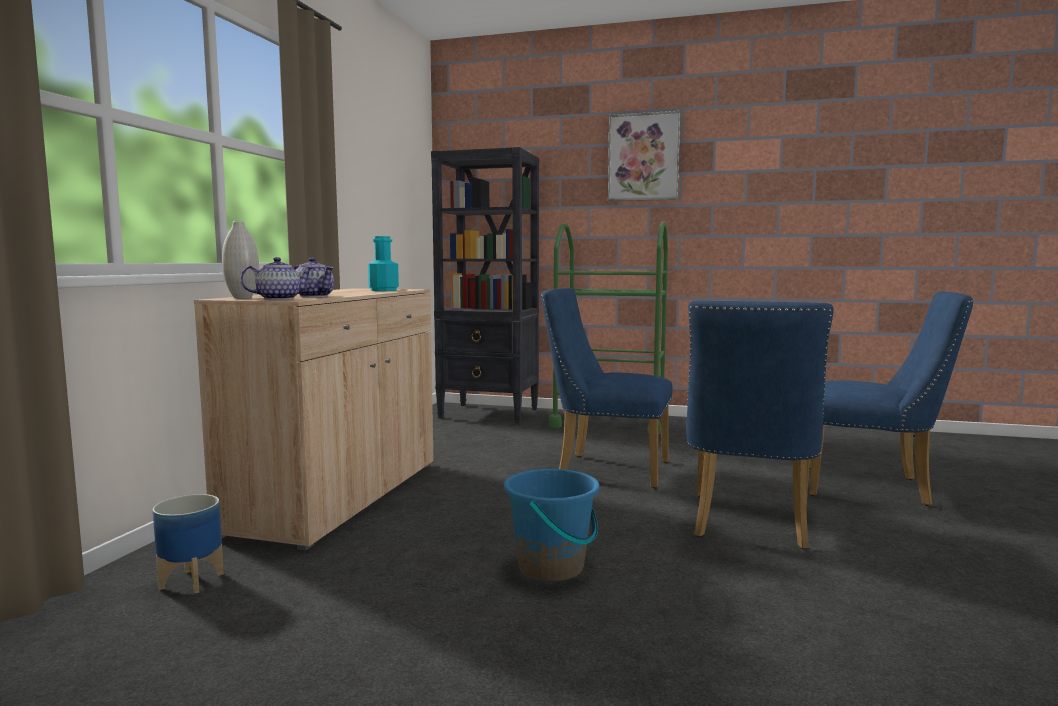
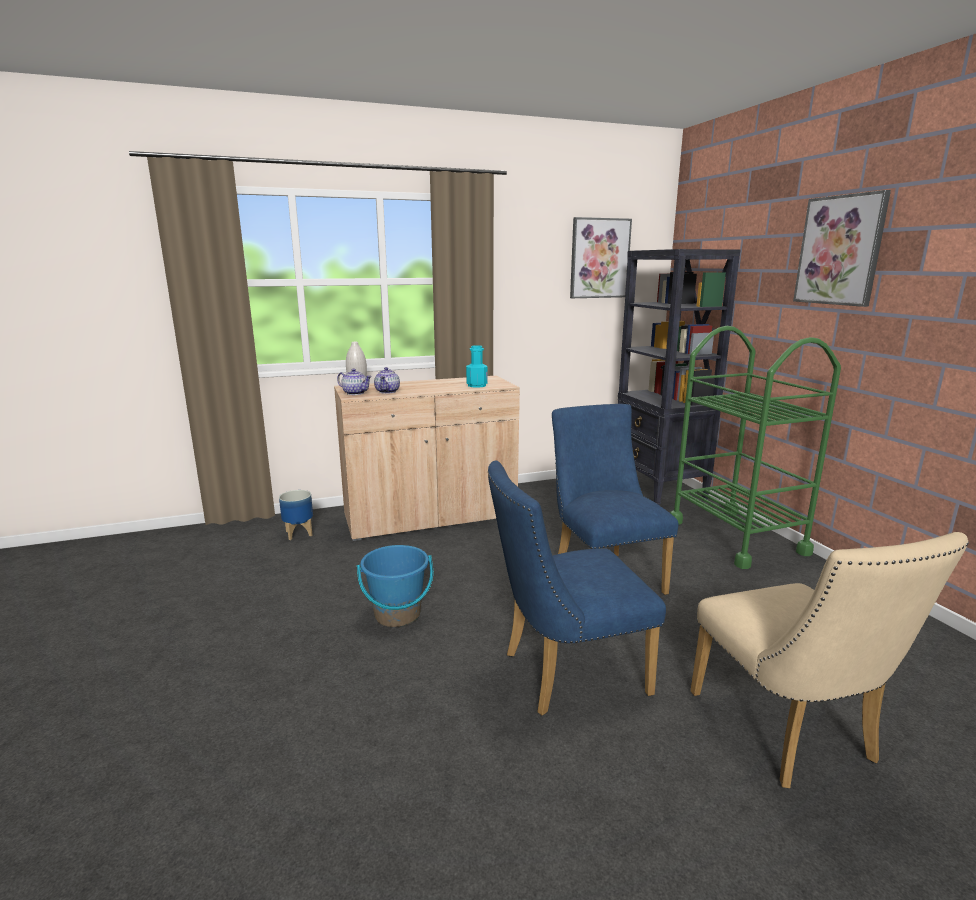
camera: 55 degrees right, 10 degrees up
(394, 158) = (599, 258): none -> picture
(875, 488) = (789, 735): blue chair -> beige chair

